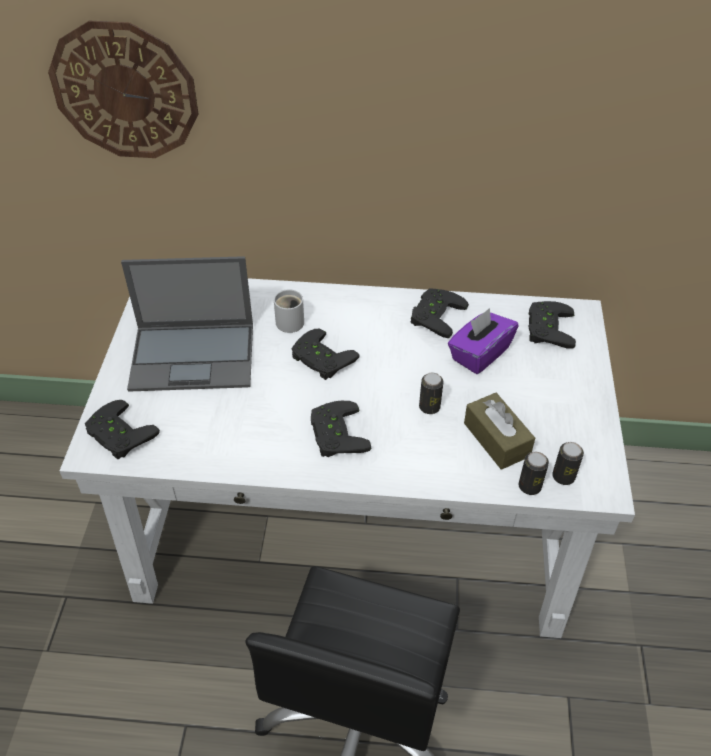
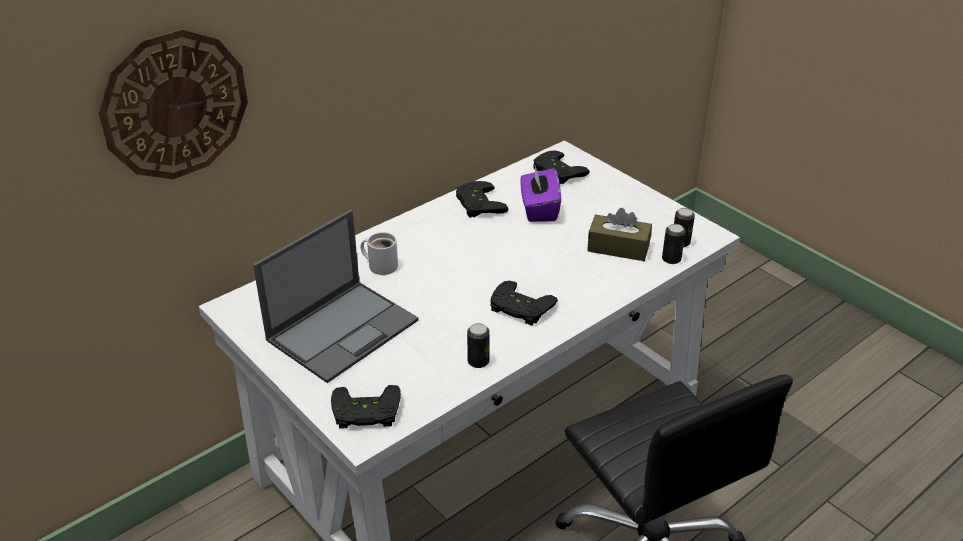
camera: 45 degrees left, 10 degrees down
(320, 359) = (441, 274): black game controller -> none
(429, 407) = (554, 256): can -> can (478, 361)

